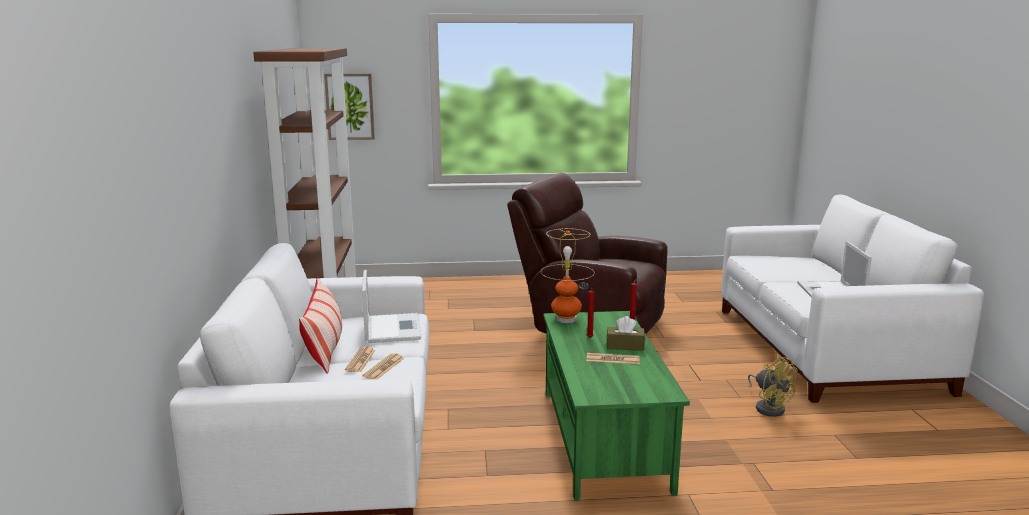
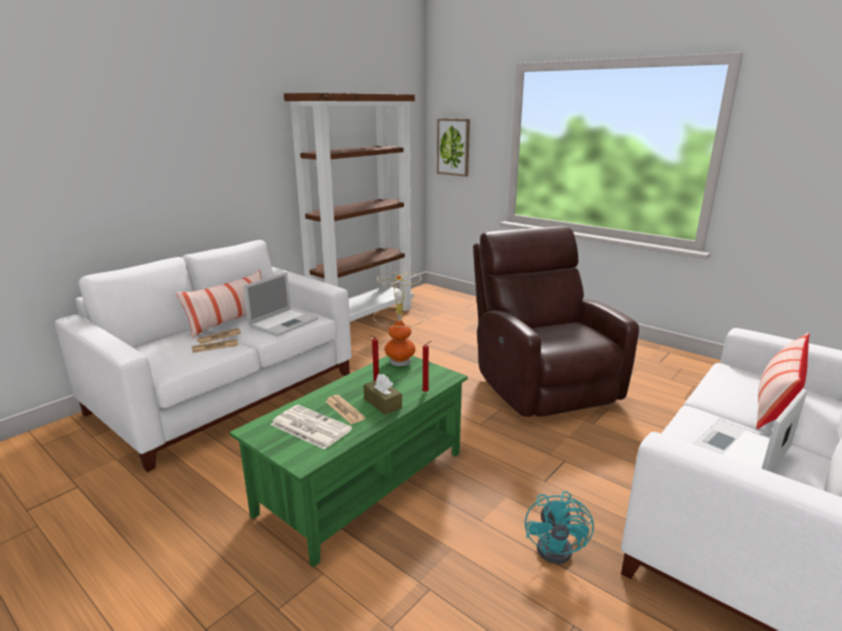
camera: 45 degrees right, 5 degrees up
(619, 377) = (309, 427): none -> newspaper
(769, 407) = (560, 548): yellow fan -> turquoise fan
(796, 267) = (775, 403): none -> pillow

